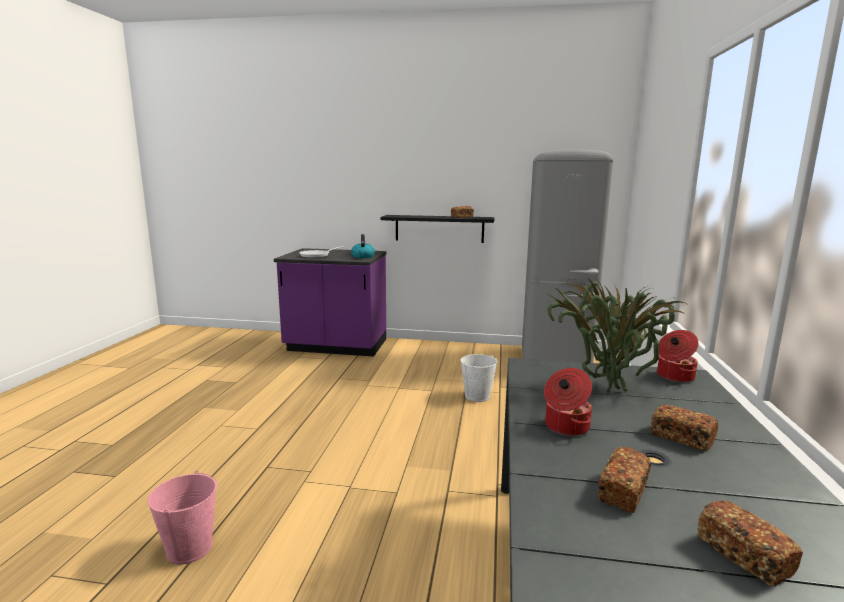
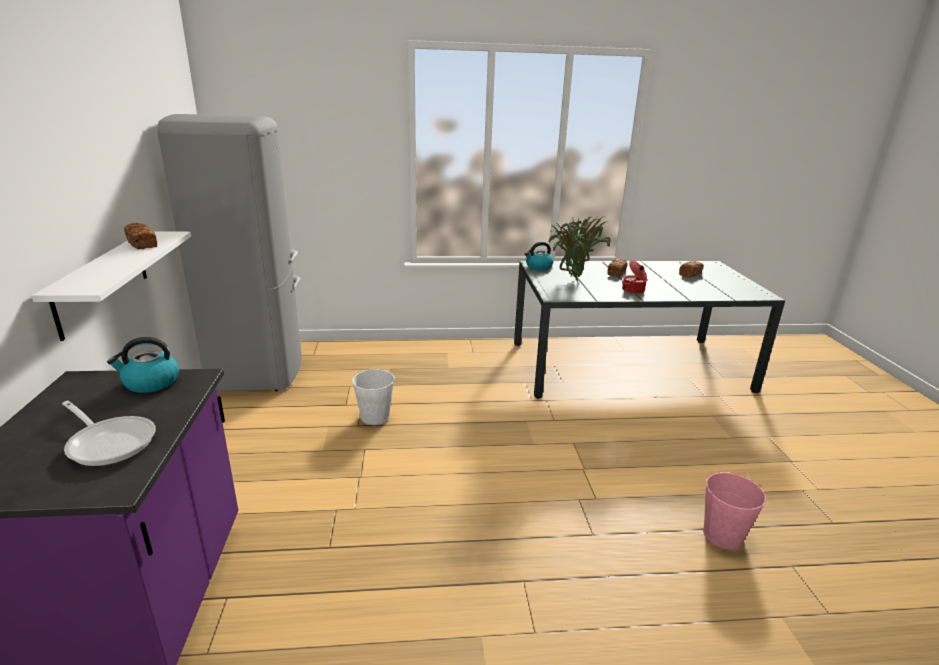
camera: 105 degrees left, 10 degrees up
(439, 228) = (102, 281): black shelf -> white shelf
(623, 491) = (676, 284): bread -> none
(674, 376) = (538, 267): cooking pot -> kettle

